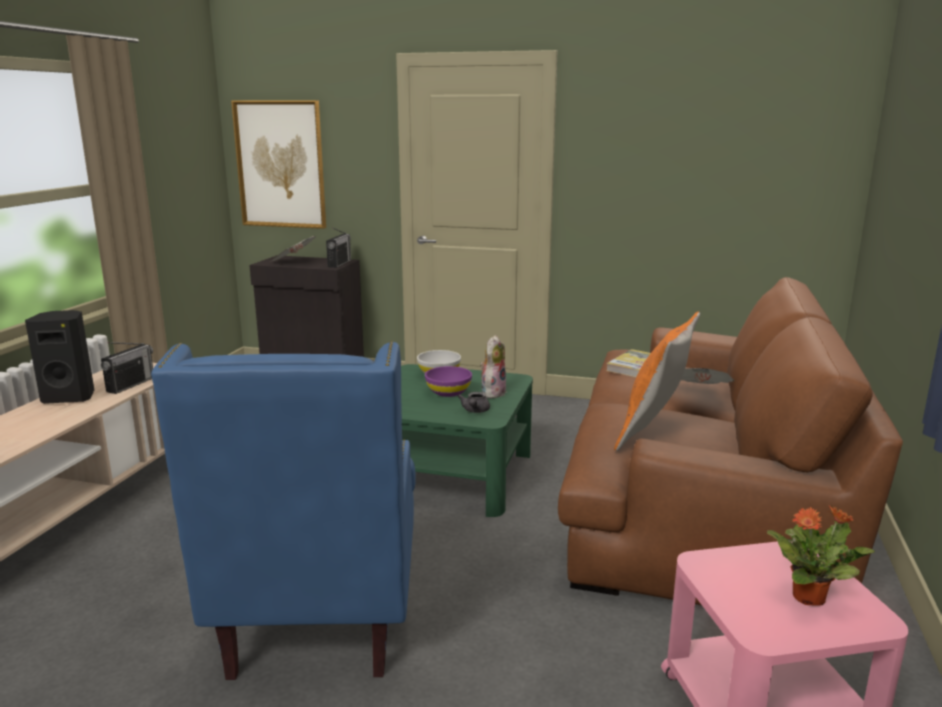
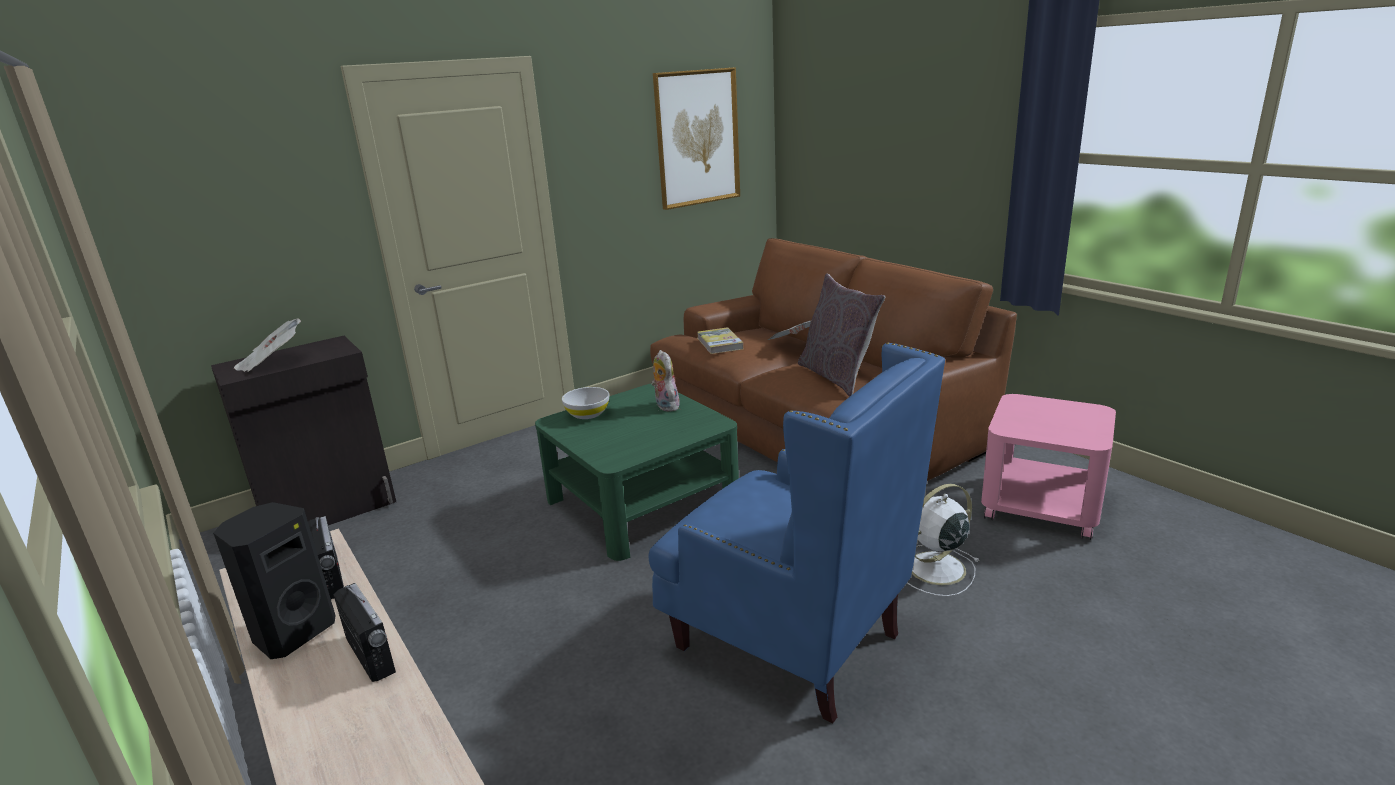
camera: 50 degrees left, 5 degrees up
(280, 164) = (183, 236): picture -> picture (697, 138)
(339, 263) = (339, 345): radio -> radio (370, 655)
(448, 392) = (635, 422): purple bowl -> none
(475, 411) = (691, 423): grey teapot -> none
(519, 666) = (934, 569): none -> white fan
(654, 432) = (837, 376): orange pillow -> grey pillow
(810, 597) = (1064, 416): potted plant -> none

